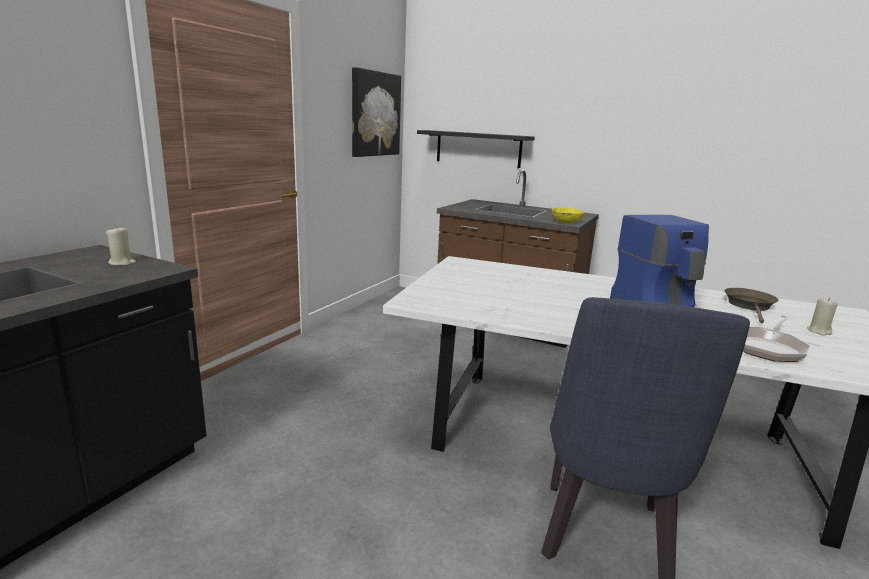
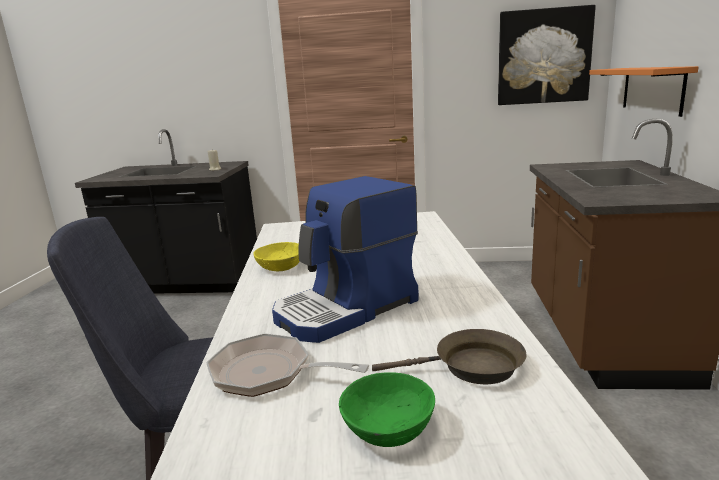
camera: 70 degrees right, 0 degrees up
(478, 148) = (652, 89): black shelf -> orange shelf
(565, 221) = (603, 198): yellow bowl -> yellow bowl (280, 267)
(819, 331) = (389, 428): beige candle -> green bowl

